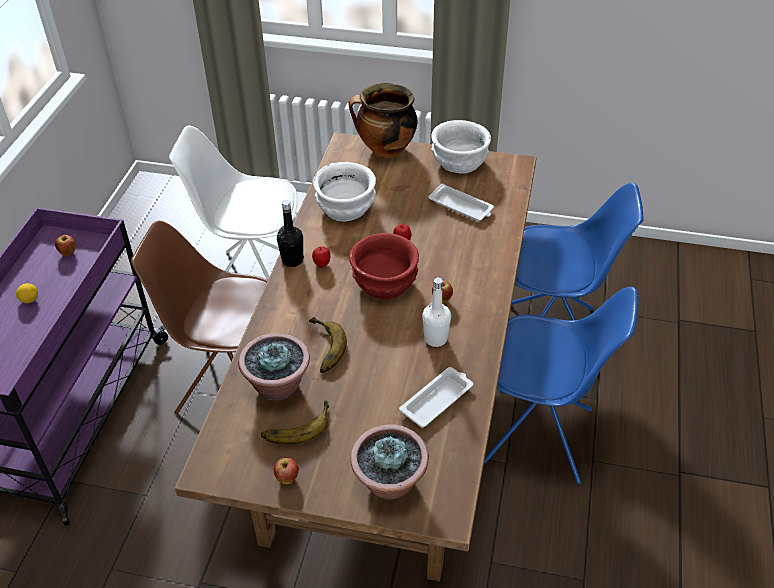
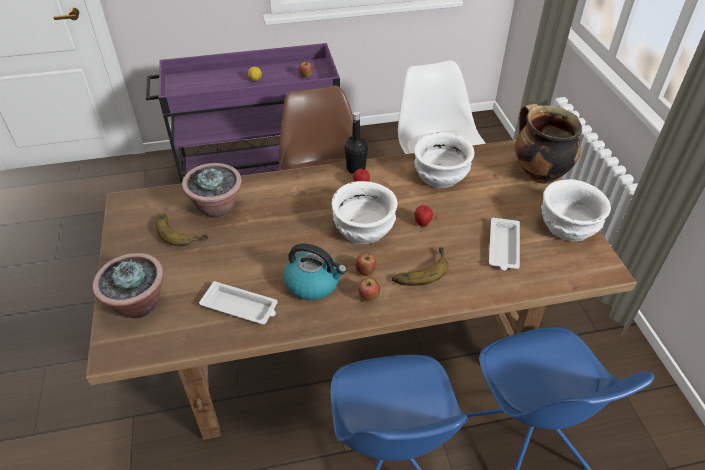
camera: 65 degrees right, 0 degrees up
(287, 479) = (128, 244): apple -> apple (368, 297)
(321, 348) = (267, 217): banana -> banana (418, 269)
(385, 282) = (364, 229): red bowl -> white bowl
(435, 339) = (314, 283): white bottle -> kettle

